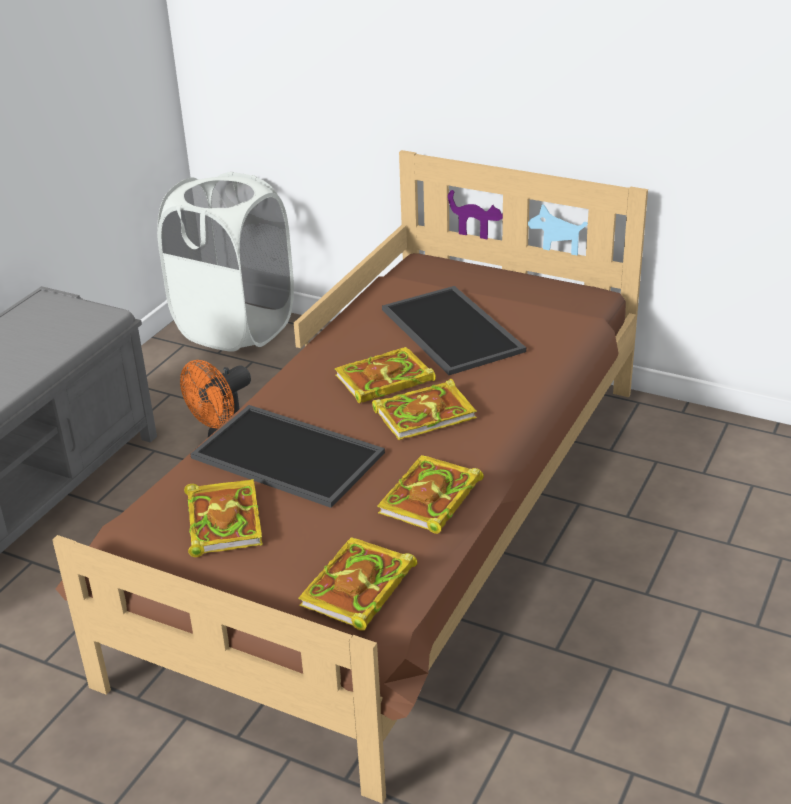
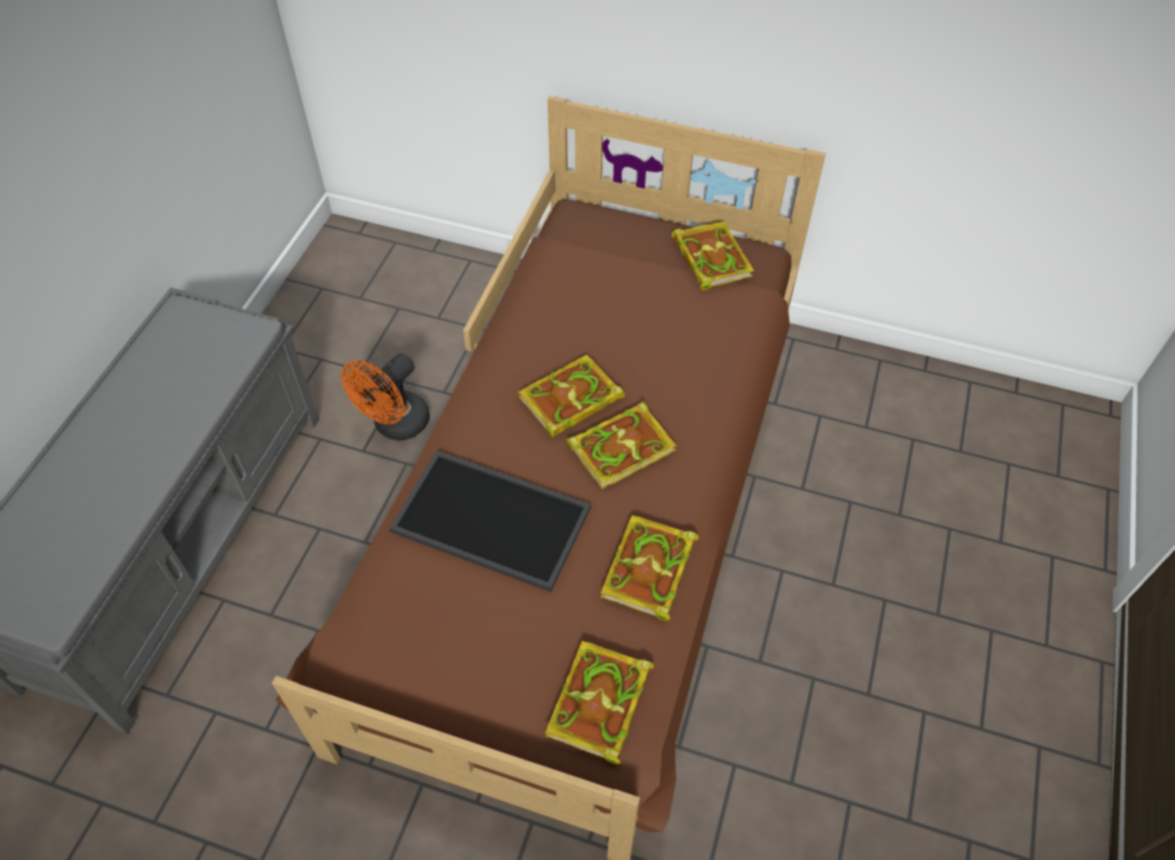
camera: 10 degrees left, 20 degrees up
(222, 520) = (442, 619): book -> book (710, 257)
(236, 328) = (372, 261): white laundry basket -> none
(454, 330) = (630, 320): tray -> none

